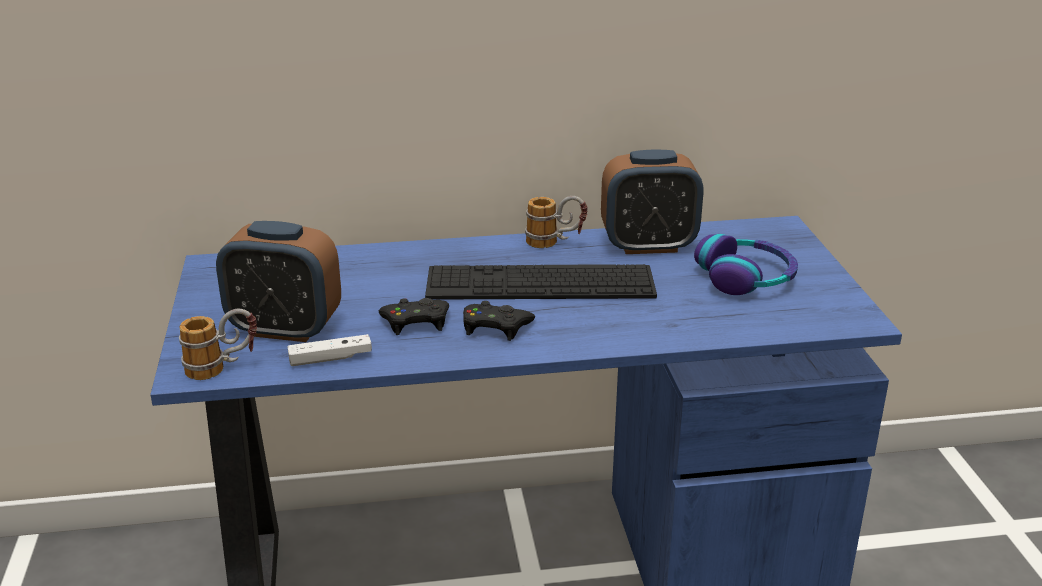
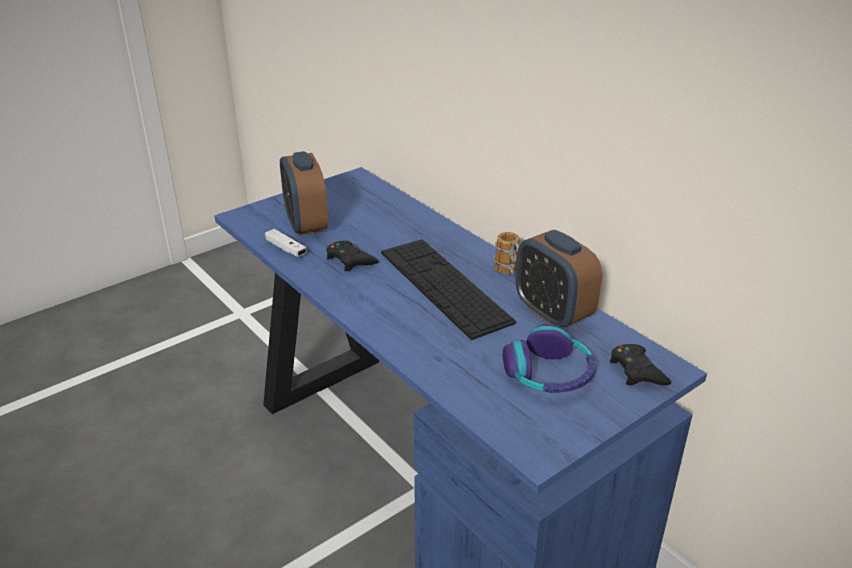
camera: 60 degrees right, 5 degrees up
(223, 368) = (251, 223): mug -> none
(495, 327) = (369, 289): black game controller -> black game controller (637, 371)

